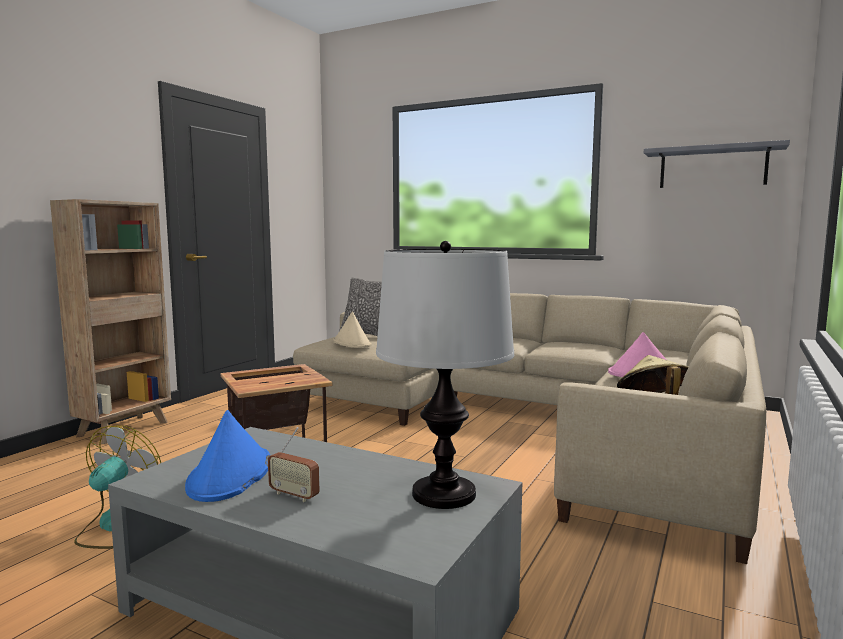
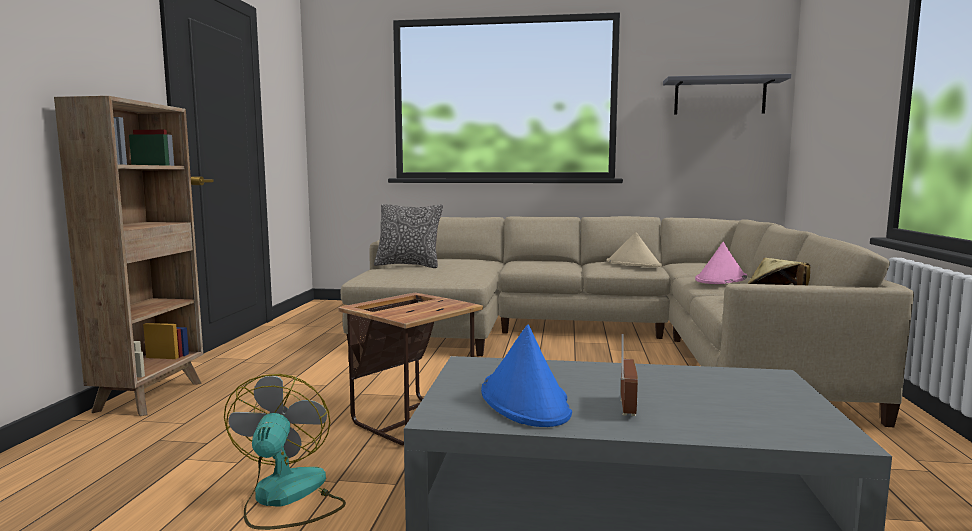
camera: 20 degrees left, 0 degrees up
(294, 495) = (626, 408): radio -> radio turned 90 degrees counterclockwise
(352, 343) = (407, 273): beige hat -> beige hat (633, 264)
(443, 493) = (752, 387): table lamp -> none

